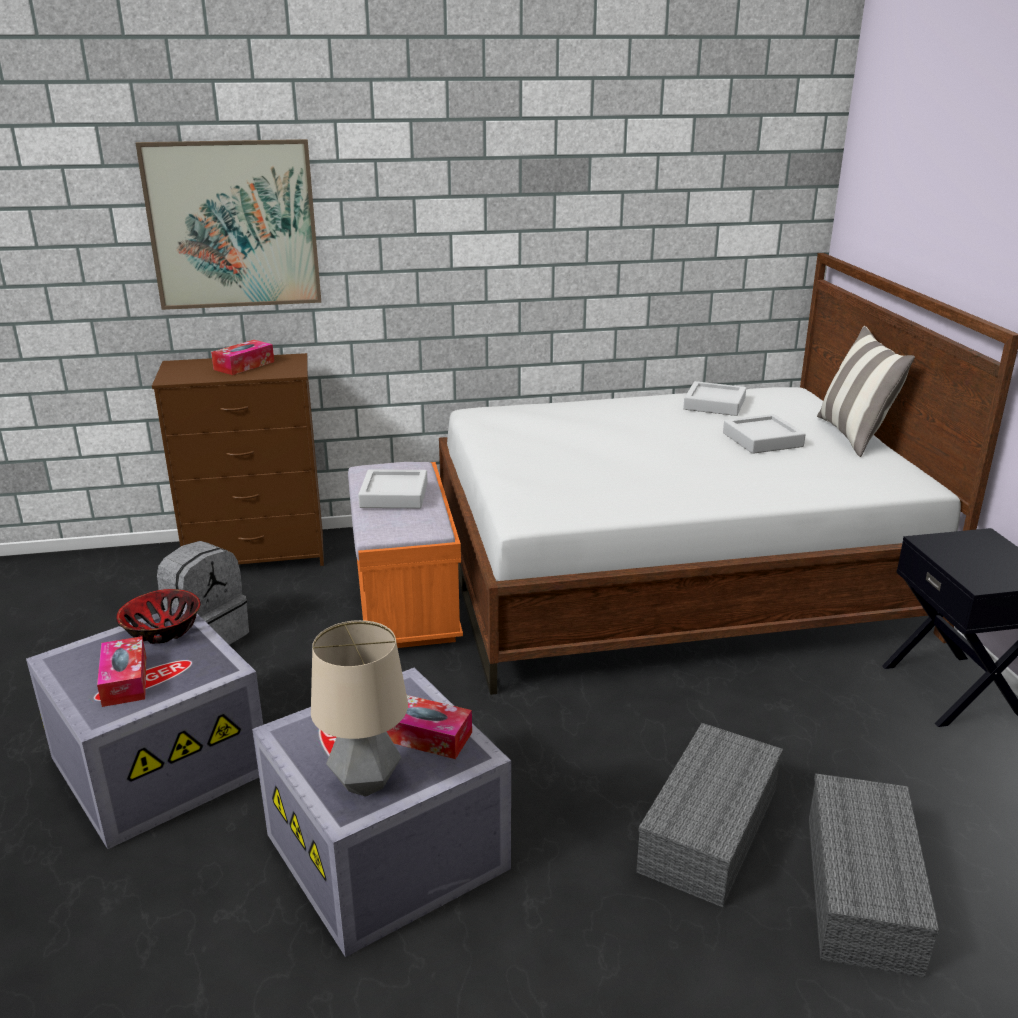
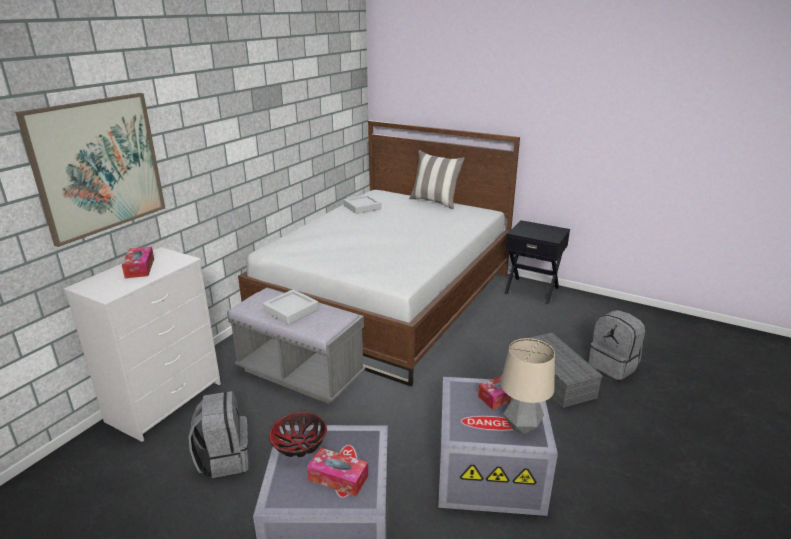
camera: 50 degrees left, 0 degrees up
(258, 554) = (165, 401): brown dresser -> white dresser
(406, 601) = (300, 373): orange bench -> grey bench
(762, 440) = (411, 215): grey tray -> none
(863, 893) = (613, 366): grey storage box -> grey backpack

